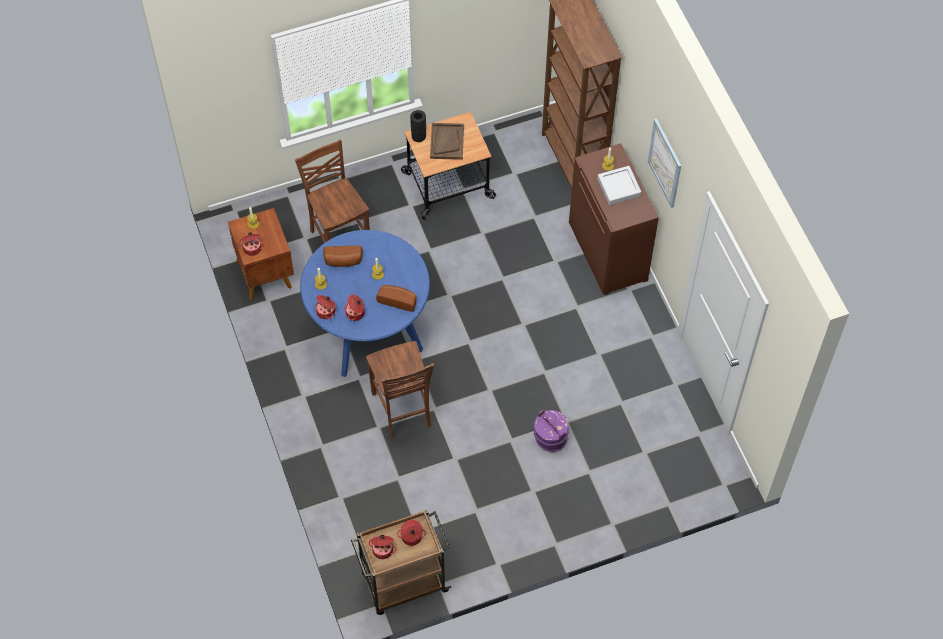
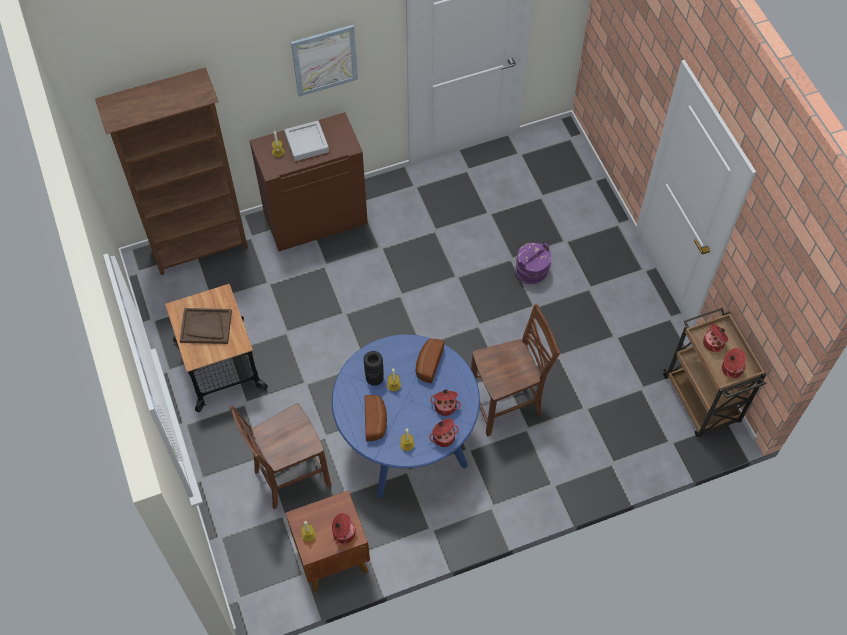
camera: 90 degrees left, 0 degrees up
(418, 136) = (195, 356): black vase -> black vase (374, 378)

